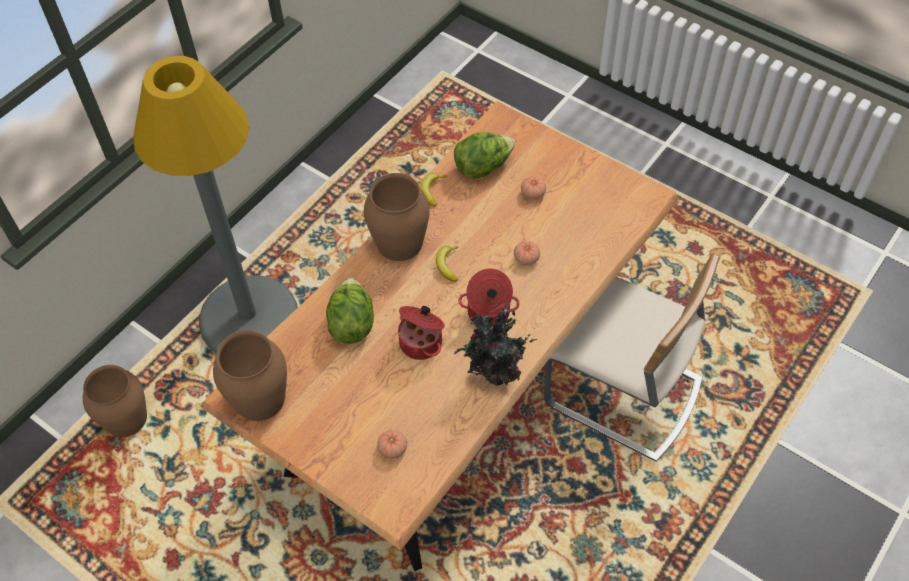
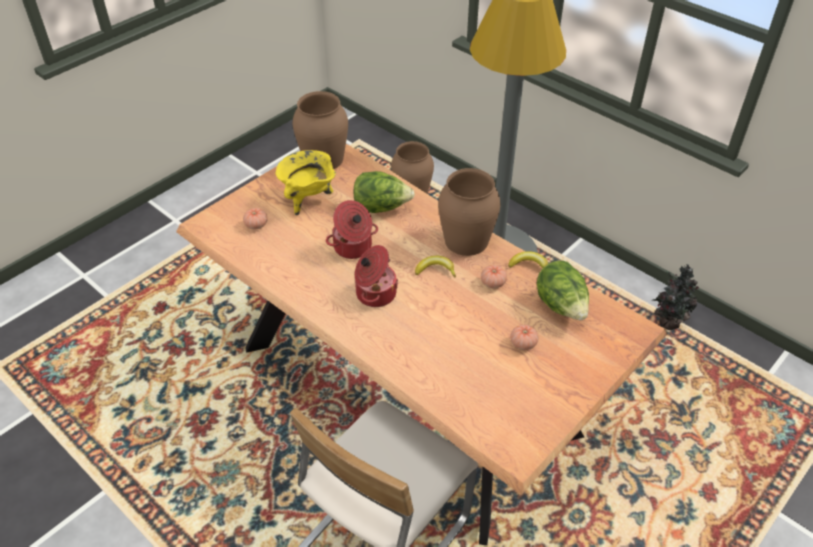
camera: 95 degrees right, 10 degrees down
(342, 400) = (308, 200): none -> yellow cooking pot
(495, 375) = (306, 291): potted plant -> potted plant (667, 322)
(526, 258) = (436, 328): tomato -> tomato (493, 283)

